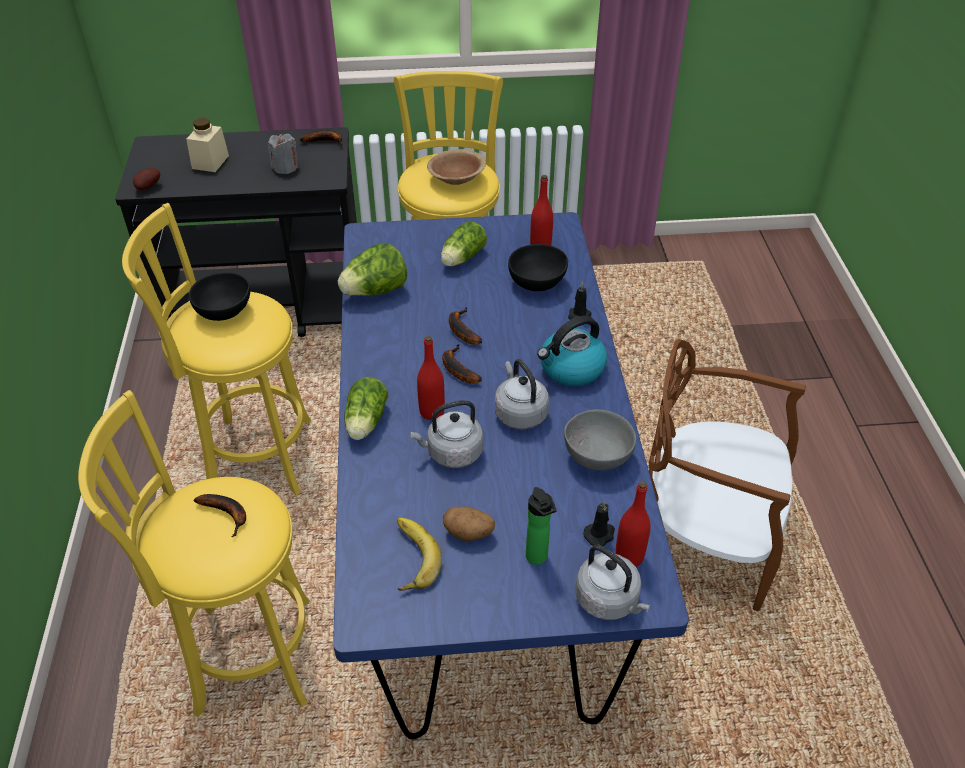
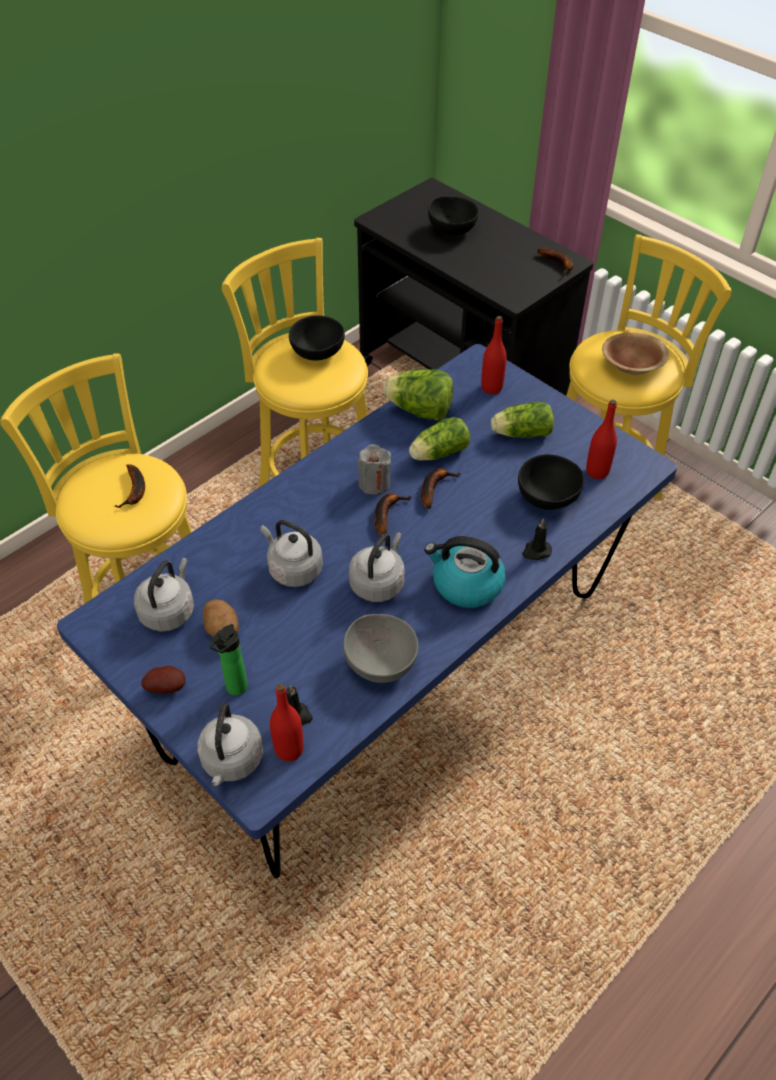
camera: 50 degrees right, 5 degrees up
(148, 187) = (385, 223): potato -> potato (167, 687)
(210, 162) = (452, 229): beige jar -> black bowl
(285, 167) = (497, 267): grey candle -> grey candle (374, 483)
(365, 423) = (274, 500): lettuce -> lettuce (437, 453)
(409, 558) = (169, 611): banana -> grey kettle
(432, 412) = (324, 529): red bottle -> red bottle (491, 387)
(706, 537) = (542, 848): brown chair -> none

